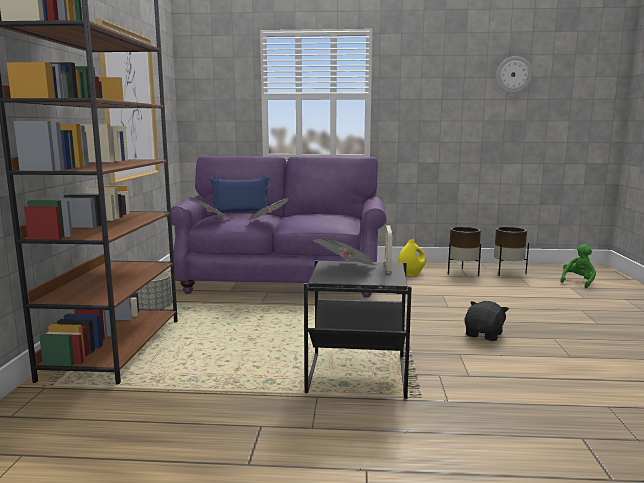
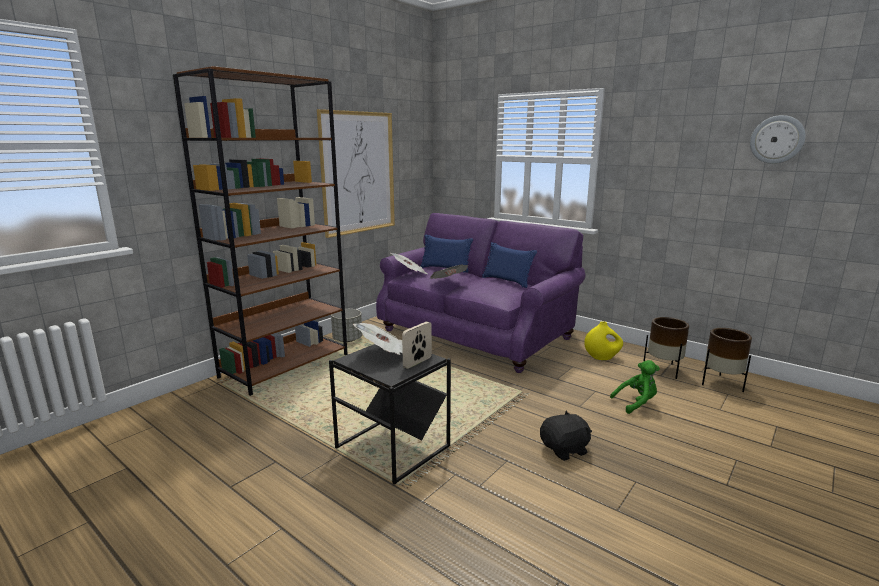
camera: 35 degrees right, 5 degrees up
(320, 214) = (507, 281): none -> blue pillow
(578, 282) = (802, 422): green plush toy -> green plush toy (636, 403)

